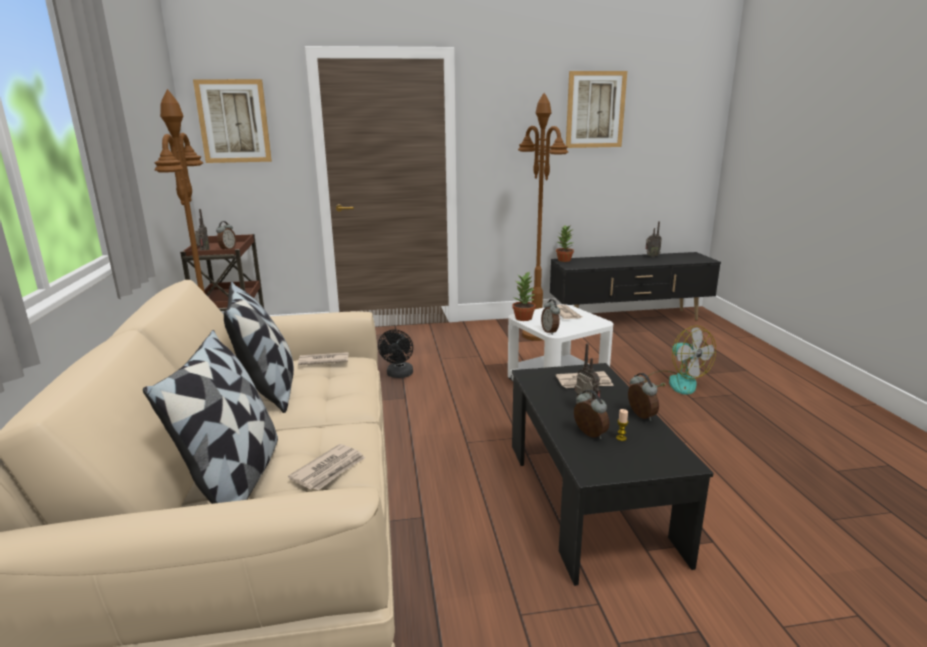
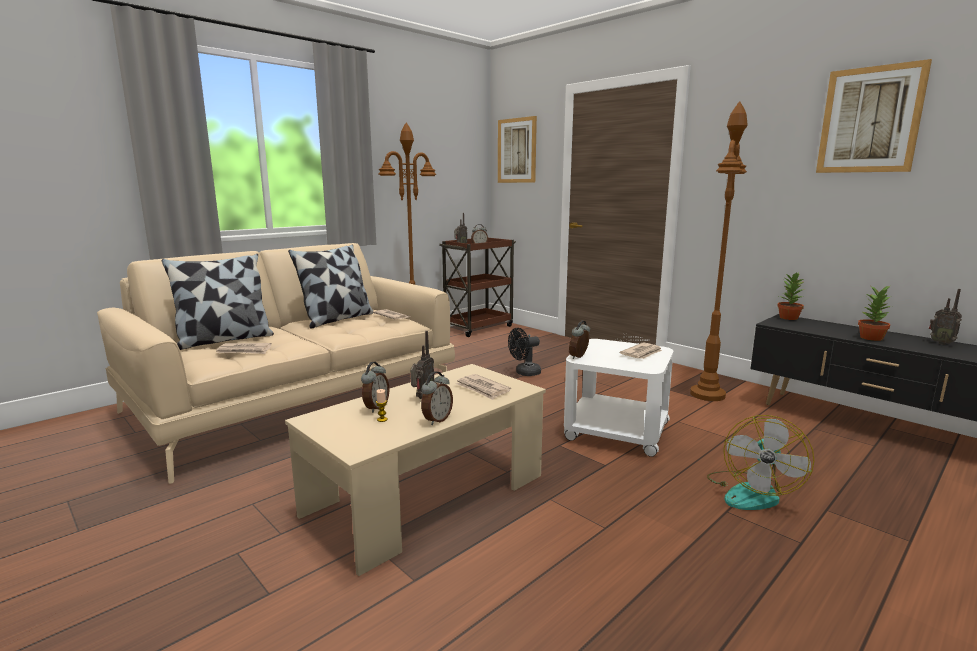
camera: 55 degrees right, 5 degrees down
(524, 318) = (594, 343): potted plant -> potted plant (872, 338)
(589, 498) = (427, 495): black coffee table -> beige coffee table

